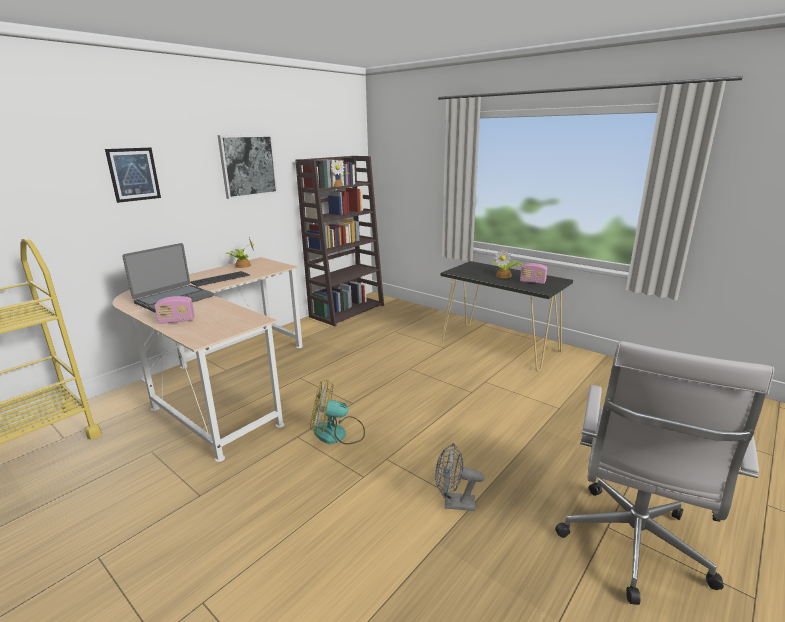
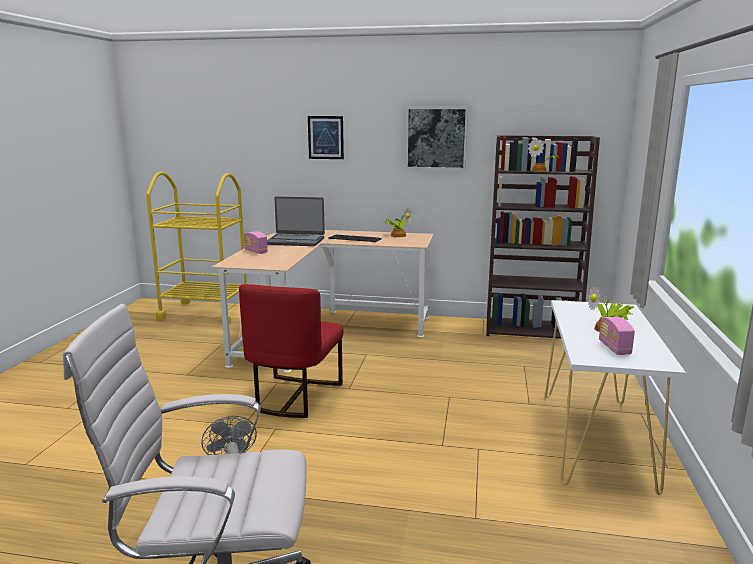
camera: 60 degrees right, 5 degrees down
(338, 434) = (295, 397): fan -> red chair
(500, 345) = (595, 439): black console table -> white console table

